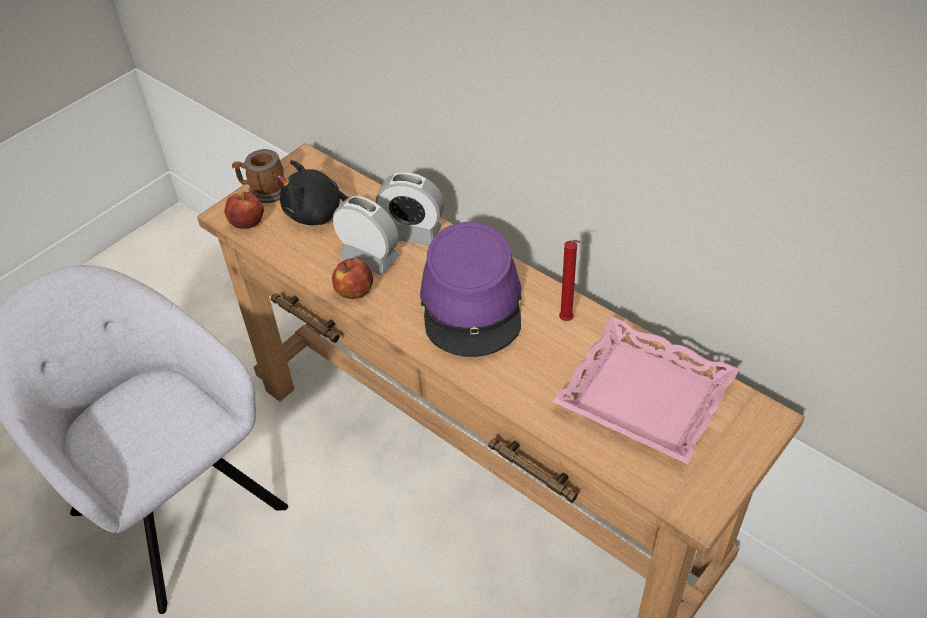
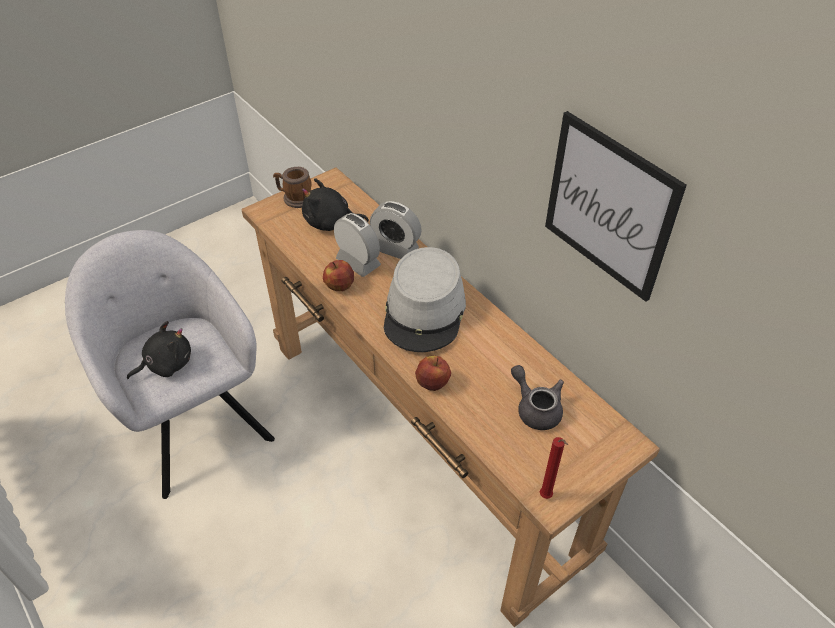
camera: 10 degrees right, 0 degrees up
(137, 436) = (166, 364): none -> black plush toy
(247, 223) = (276, 220): apple -> apple (432, 382)
(472, 303) = (425, 310): purple hat -> grey hat
(567, 321) = (494, 338): red candle -> red candle (546, 497)
(643, 397) = (535, 408): pink tray -> grey teapot
(707, 129) = (609, 207): none -> picture

